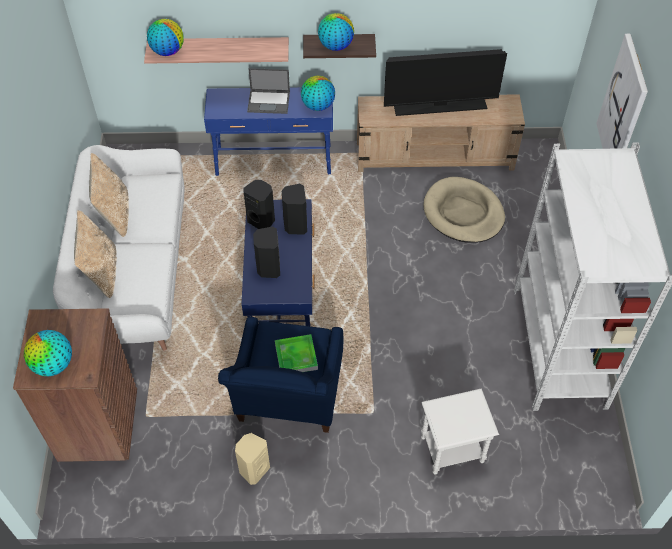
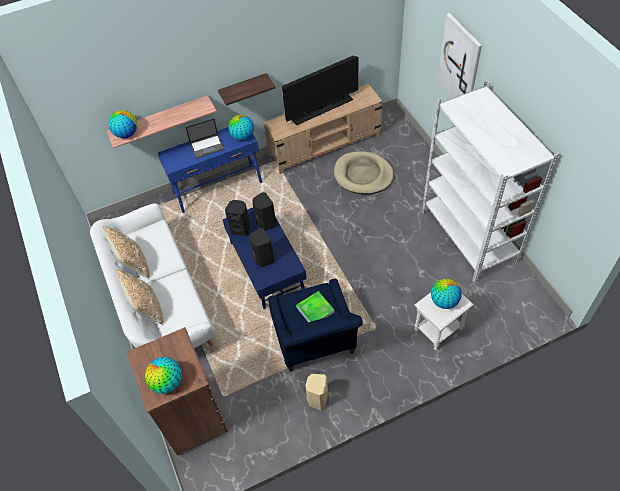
camera: 20 degrees left, 0 degrees up
(335, 46) = (244, 89): globe -> globe (444, 301)

